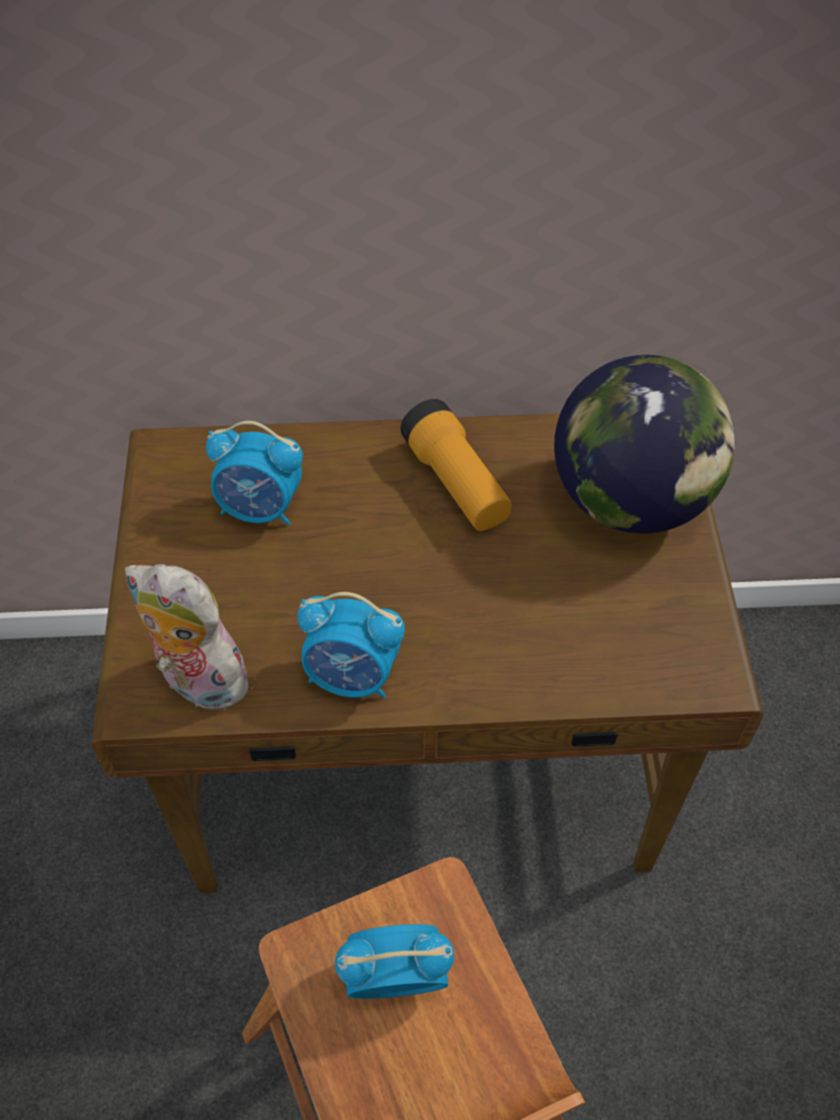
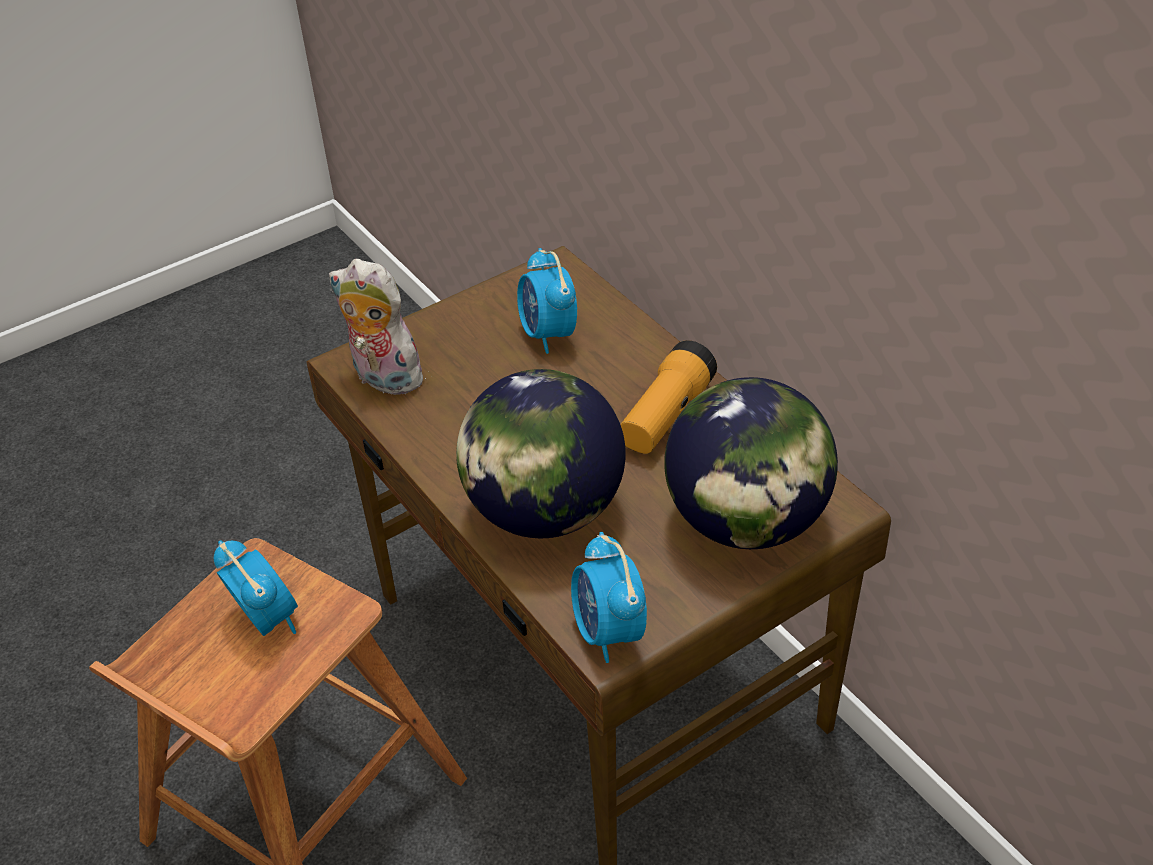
camera: 60 degrees right, 10 degrees down
(197, 681) = (383, 379): plush toy -> plush toy turned 60 degrees counterclockwise
(352, 677) = (443, 447): alarm clock -> alarm clock (609, 632)
(510, 638) = (544, 511): none -> globe

